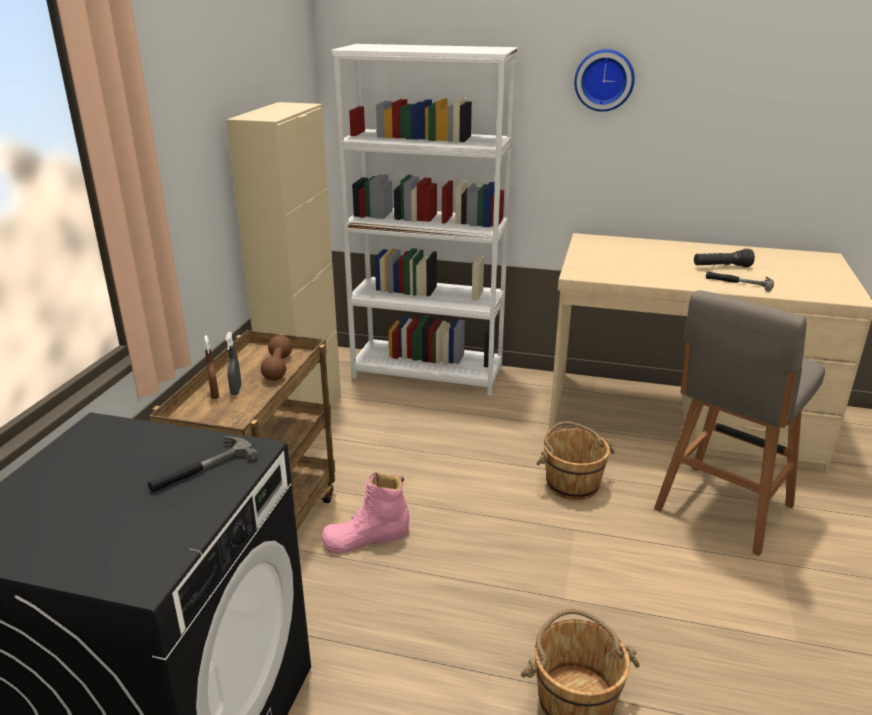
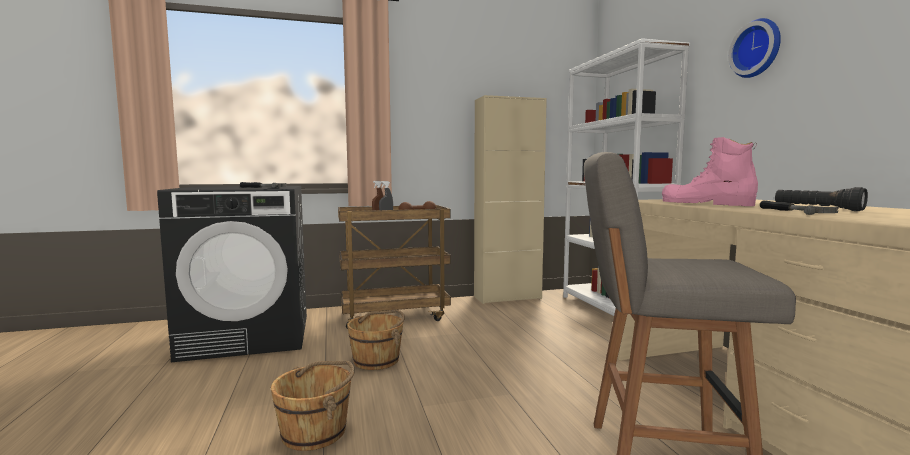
camera: 60 degrees right, 20 degrees down
(366, 538) = (417, 336): pink boot -> pink boot (705, 204)
(572, 483) = (570, 381): brown bucket -> brown bucket (377, 360)

